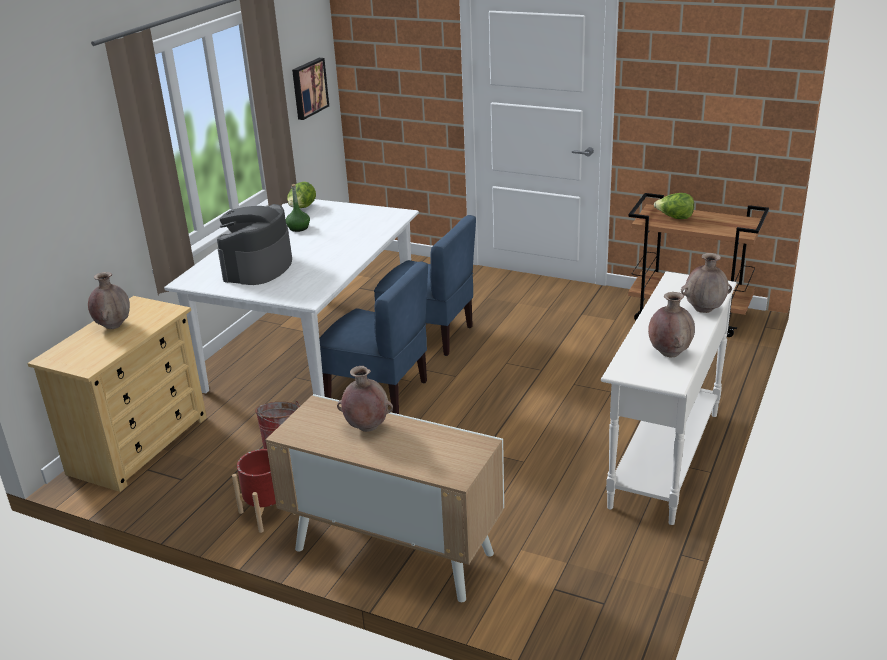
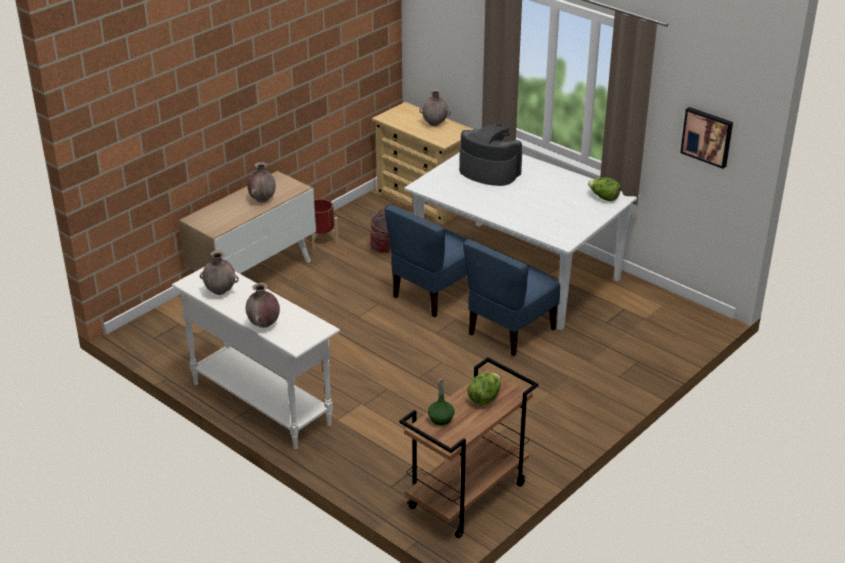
camera: 105 degrees right, 5 degrees up
(298, 228) = (558, 193): green bottle -> green bottle (440, 419)

